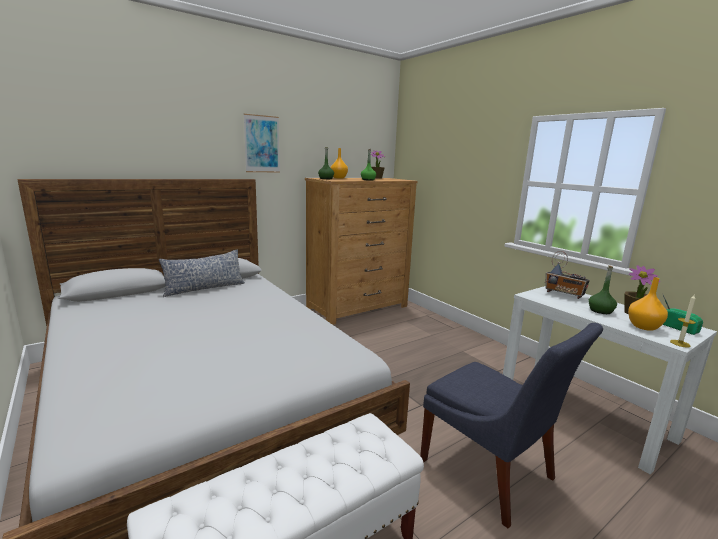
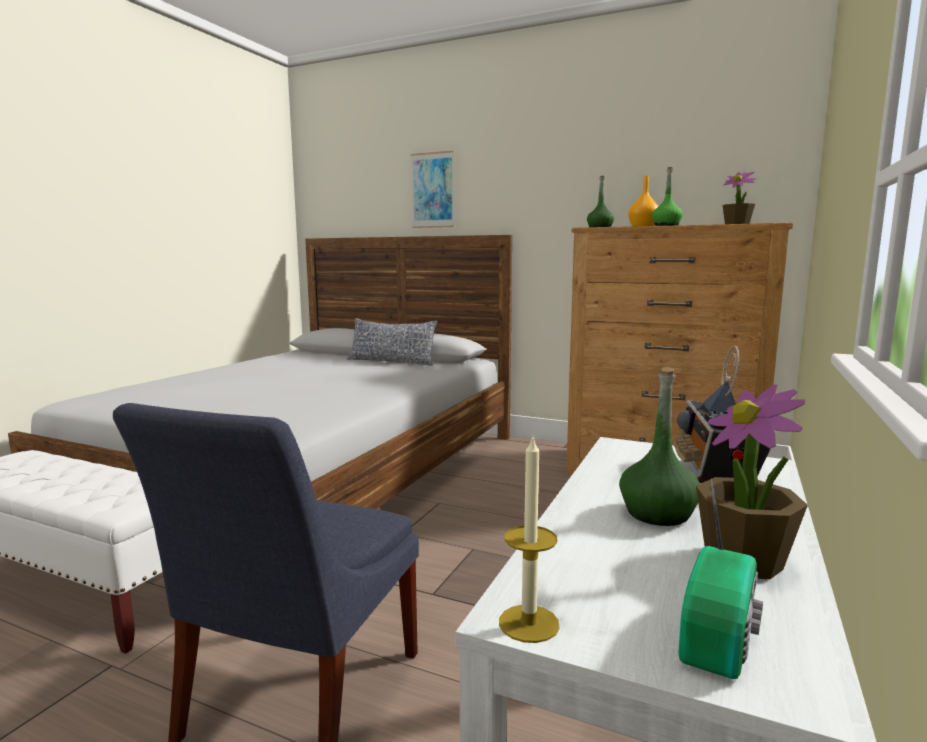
camera: 60 degrees right, 5 degrees down
(262, 144) = (530, 185): picture -> picture (433, 190)
(643, 327) = (608, 569): orange vase -> none

